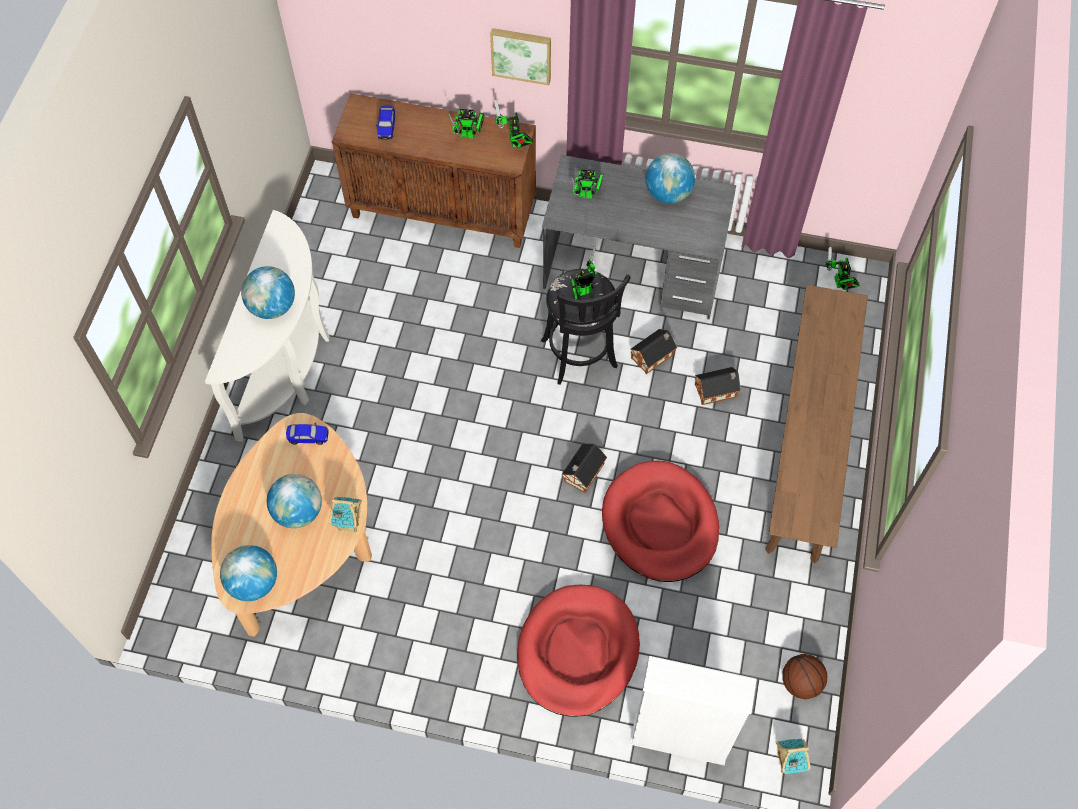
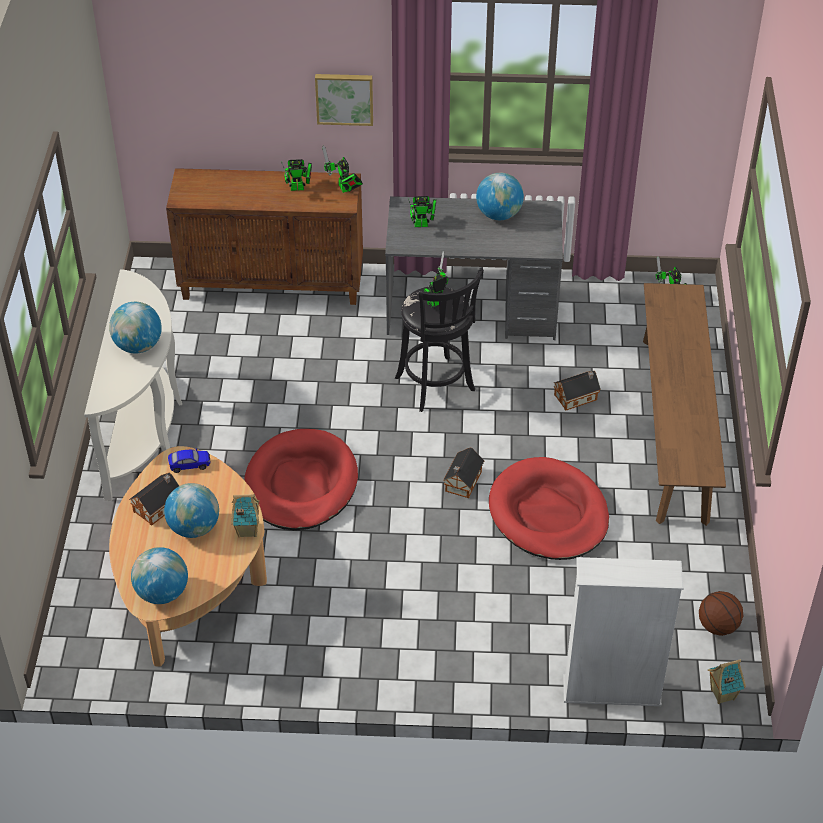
camera: 10 degrees left, 15 degrees down
(386, 127) = (217, 191): toy car -> none
(577, 651) = (493, 632): red dog bed -> red dog bed (301, 484)
(653, 356) = (508, 376): toy house -> toy house (159, 506)

